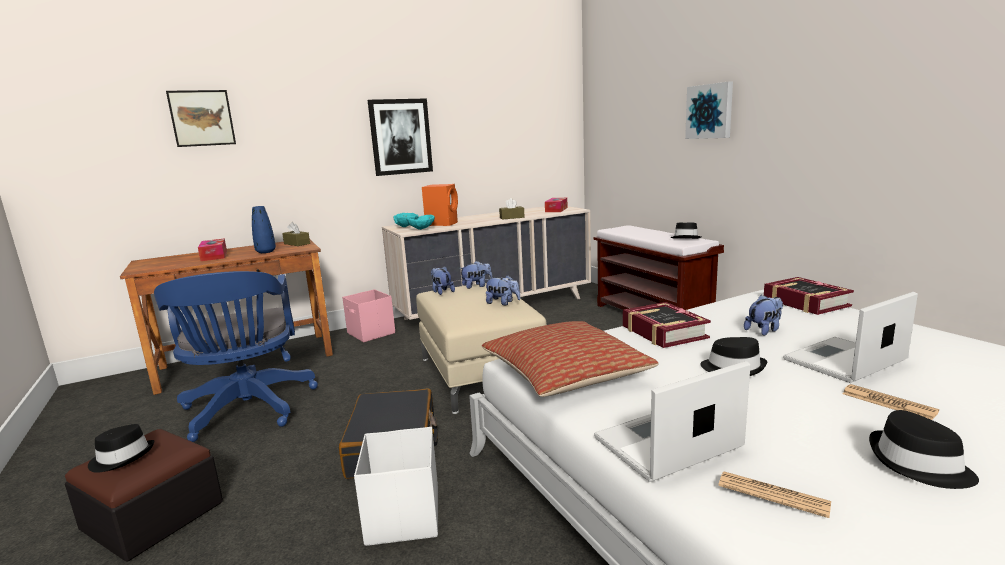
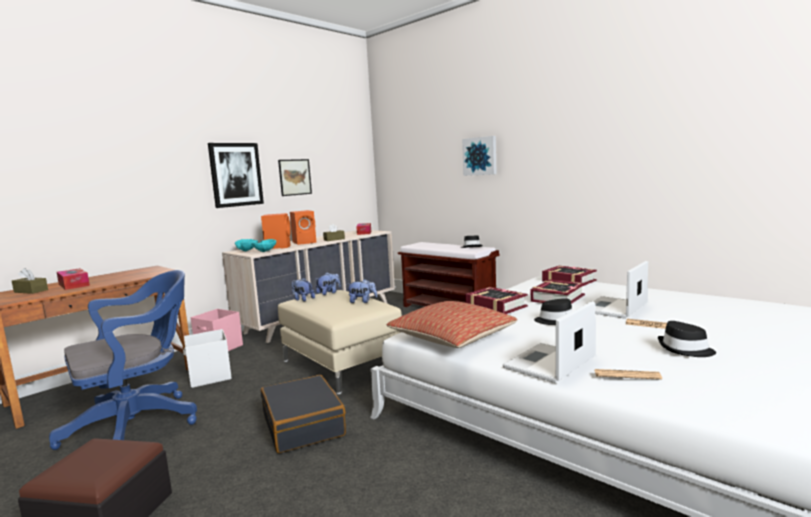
camera: 20 degrees left, 5 degrees down
(122, 457) = (79, 464): black hat -> none
(202, 118) = (53, 156): picture -> picture (295, 177)
(248, 411) = (139, 424): blue office chair -> blue office chair turned 90 degrees counterclockwise
(266, 252) = (128, 277): blue vase -> none
(297, 244) = (152, 270): brown tissue box -> brown tissue box (31, 291)
(403, 517) = (346, 468): white storage box -> white storage box (209, 377)
(477, 219) = (305, 242): none -> orange speaker
(764, 330) = (557, 298): plush toy -> book

